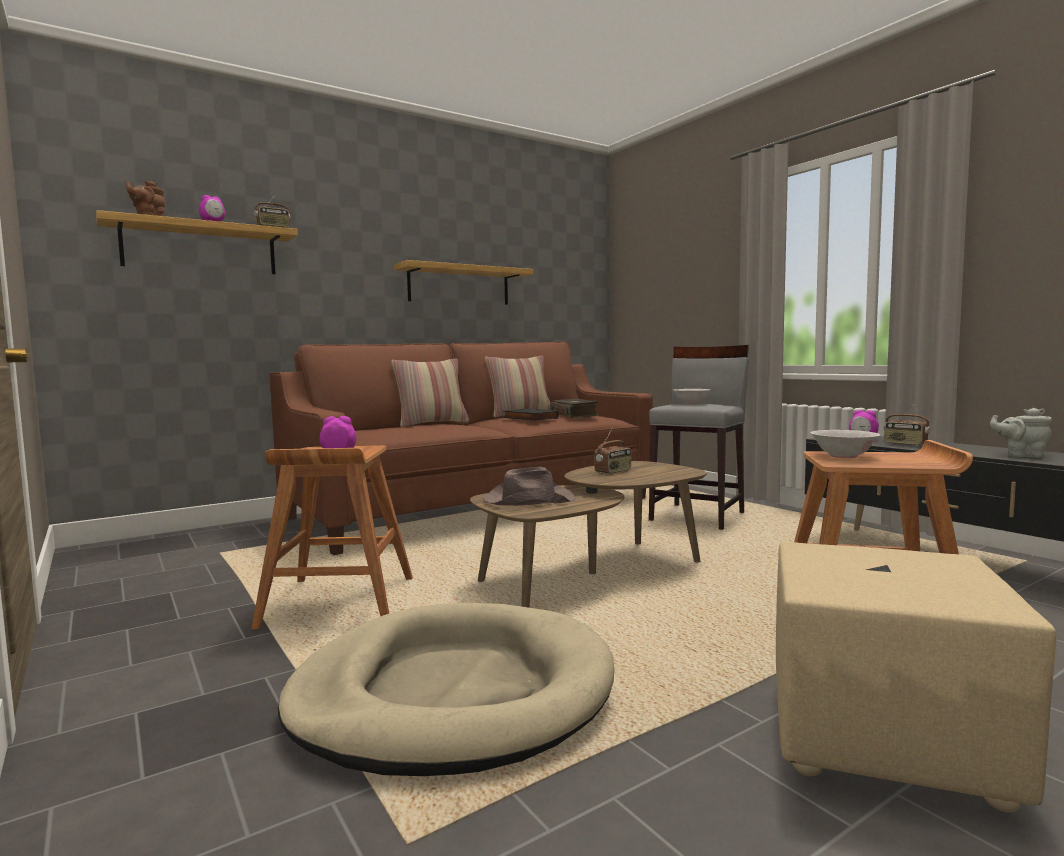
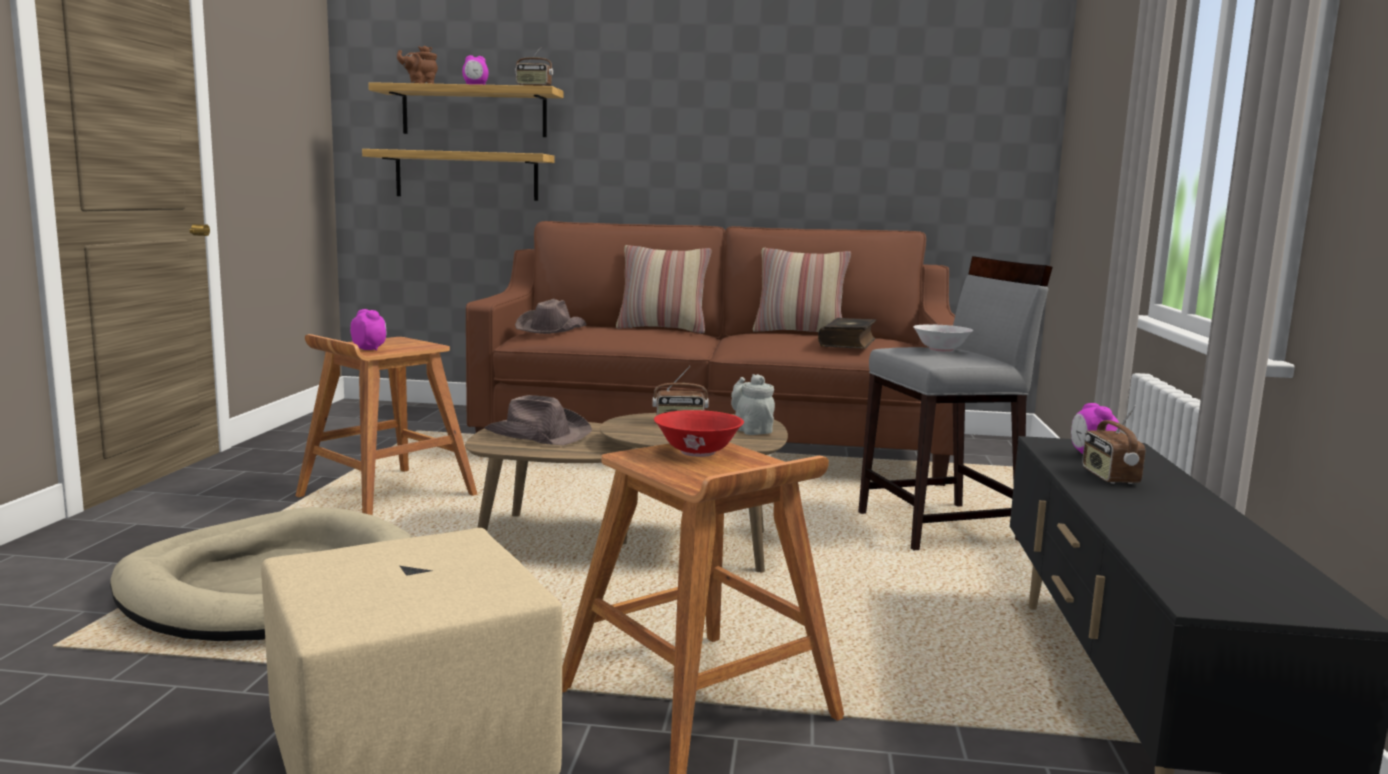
camera: 40 degrees right, 5 degrees up
(370, 431) = (551, 329): none -> brown hat
(459, 285) = (781, 145): shelf -> shelf (466, 175)
(529, 418) = (772, 338): black book -> none
(843, 456) = (698, 452): white bowl -> red bowl
(1021, 455) = (1177, 538): grey teapot -> grey teapot (751, 430)

